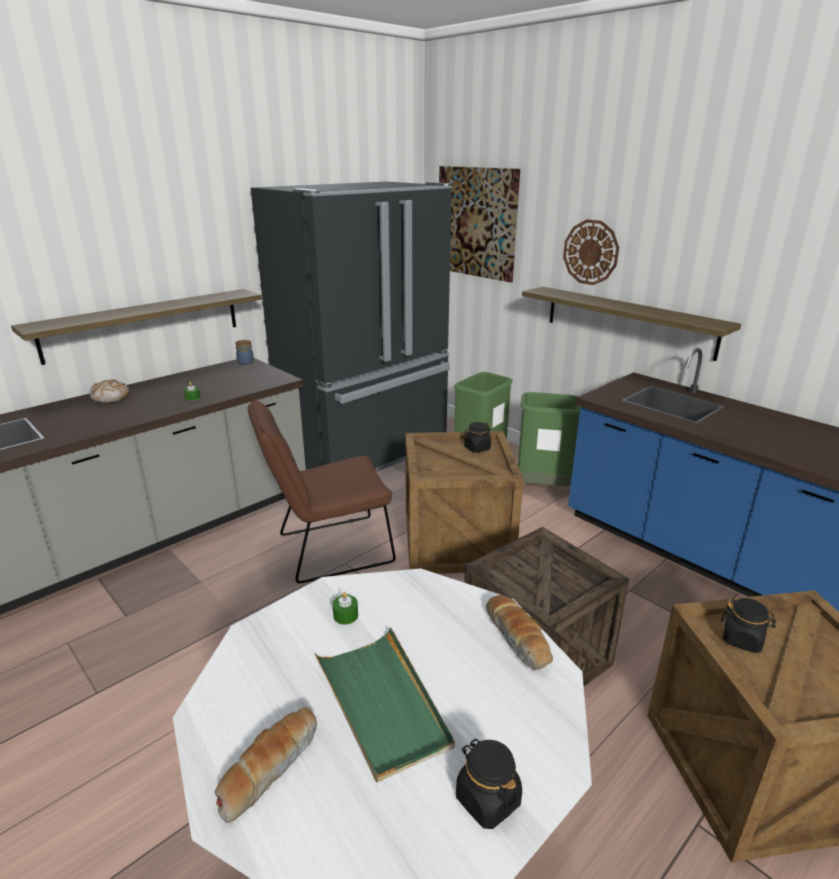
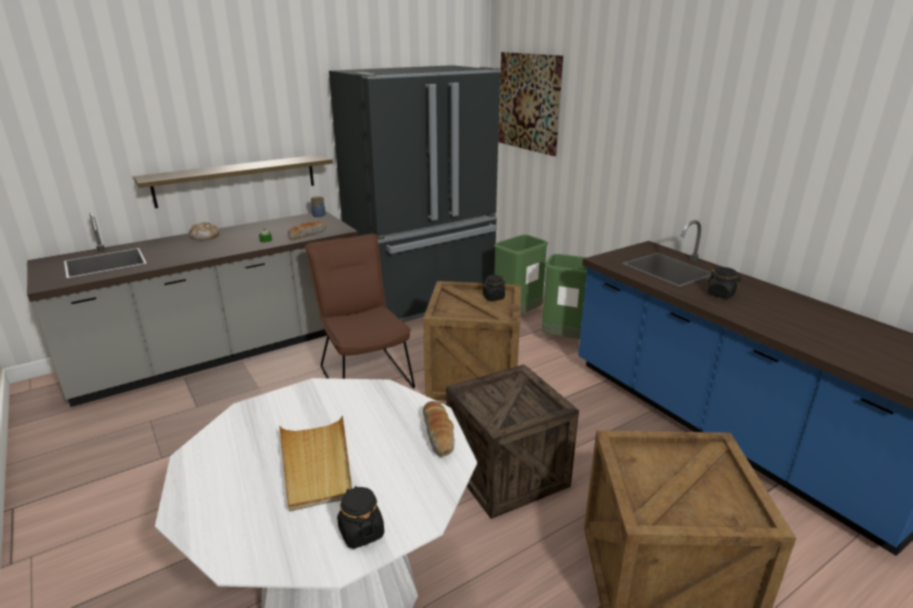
camera: 10 degrees right, 0 degrees up
(269, 768) = (220, 493): bread -> bread (307, 234)
(327, 550) = (364, 374): brown chair -> brown chair turned 75 degrees clockwise
(345, 615) = (317, 405): green candle -> none
(382, 704) = (316, 465): green tray -> beige tray
(590, 252) = (617, 131): wall clock -> none
(628, 321) = (646, 194): shelf -> none
(742, 639) = (644, 463): black jar -> black jar (721, 294)

